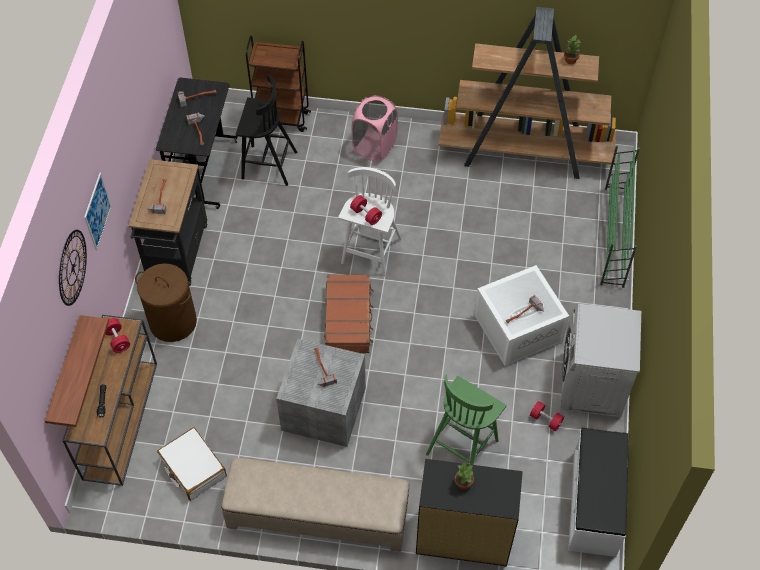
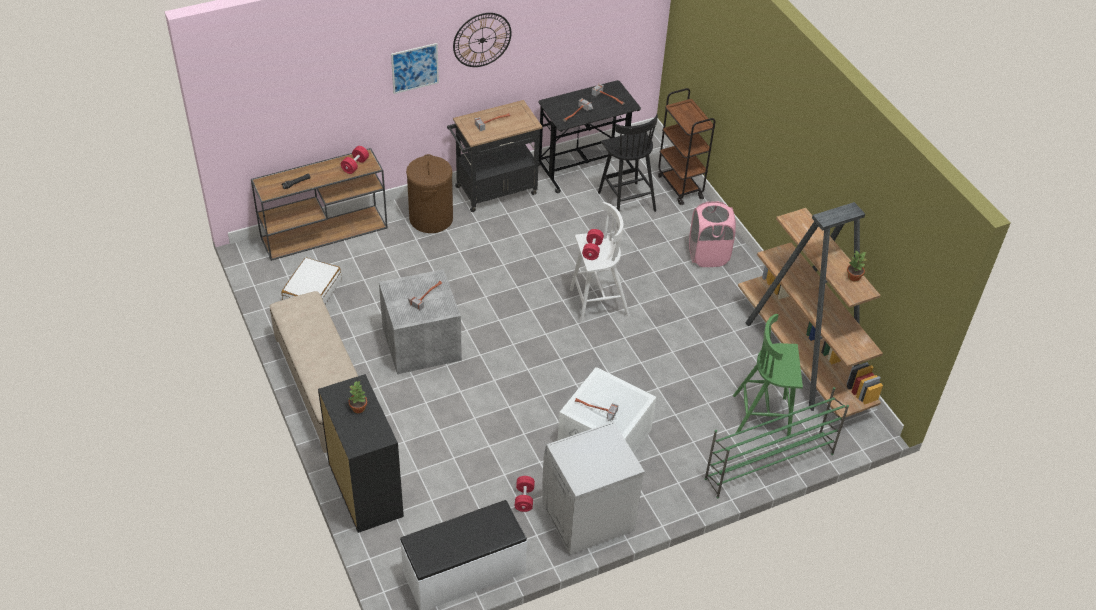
camera: 55 degrees right, 10 degrees down
(65, 373) = (289, 138): shelf -> none
(72, 267) = (349, 73): wall clock -> wall clock (482, 40)
(348, 318) = (519, 319): brown suitcase -> none
(463, 445) = (455, 450): green stool -> green stool (763, 415)

